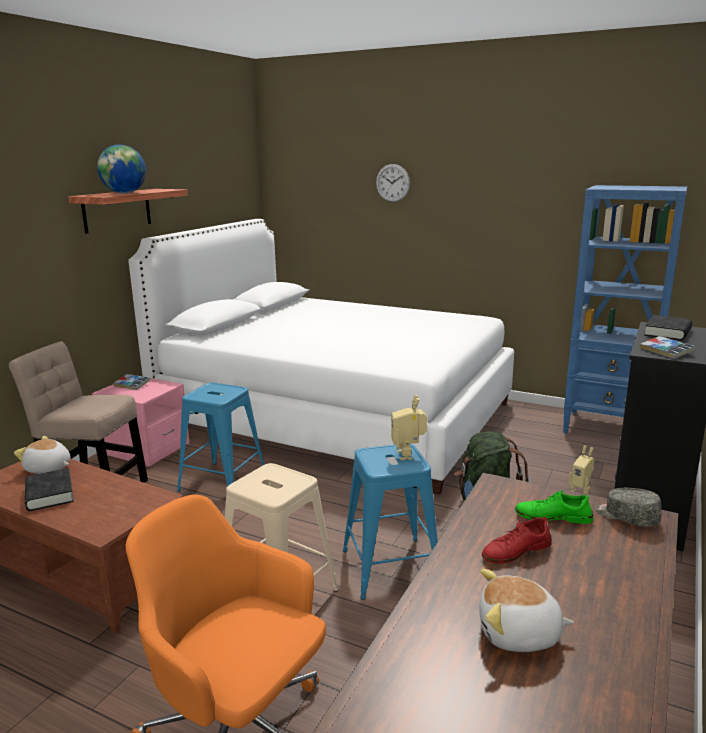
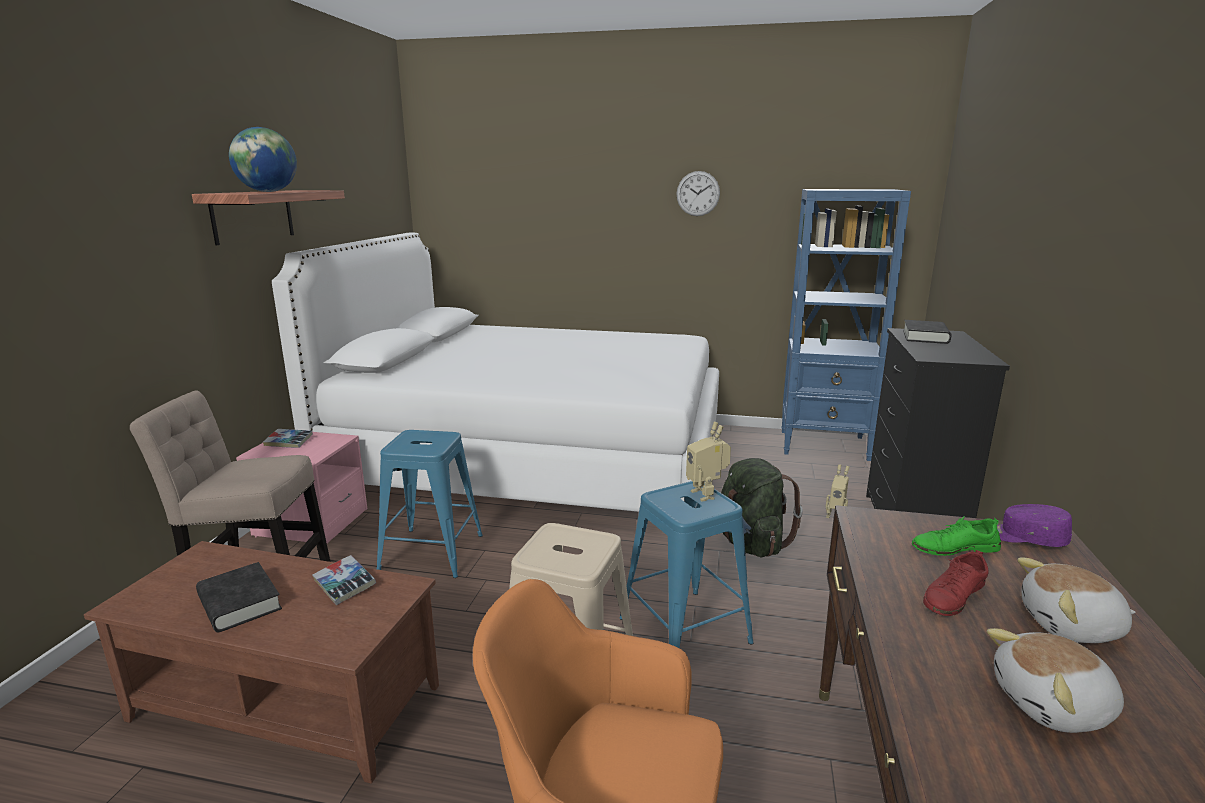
camera: 15 degrees left, 0 degrees up
(48, 469) = (219, 566): plush toy -> plush toy (1071, 626)
(392, 183) = (574, 189): wall clock -> wall clock (698, 193)
(626, 517) = (1026, 538): grey cap -> purple cap
(666, 351) = (946, 355): book -> book (344, 585)

